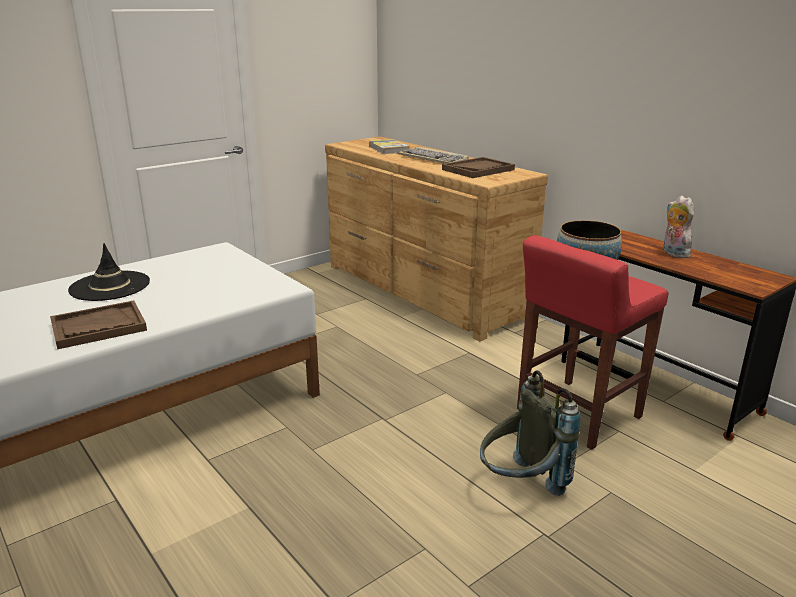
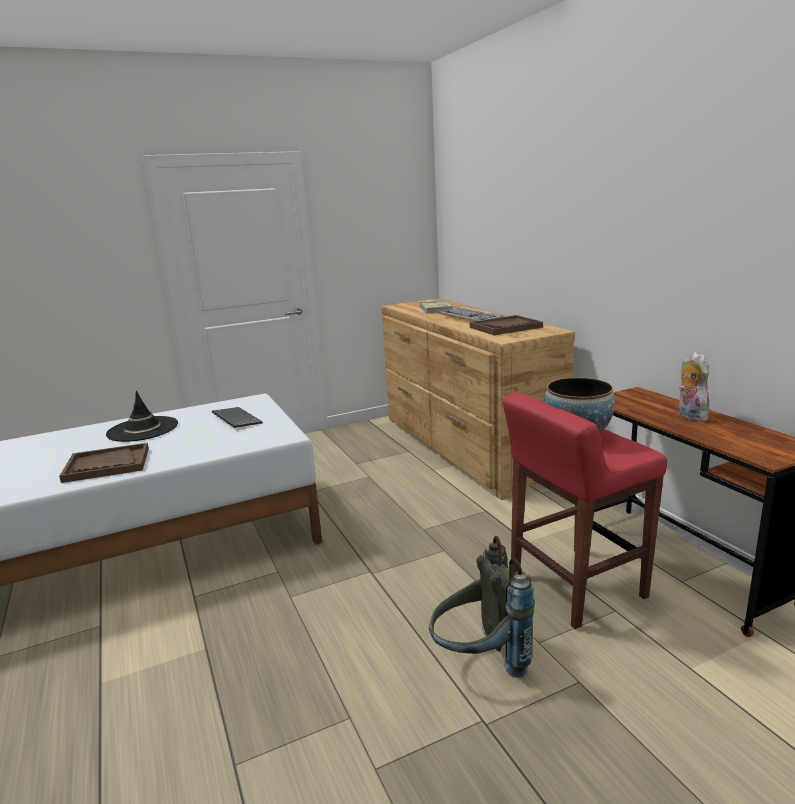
camera: 15 degrees right, 5 degrees down
(213, 271) = (235, 419): none -> keyboard

